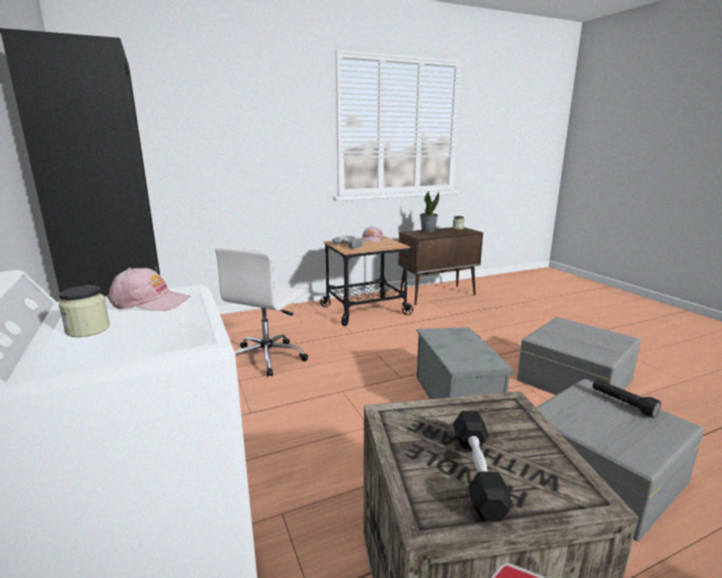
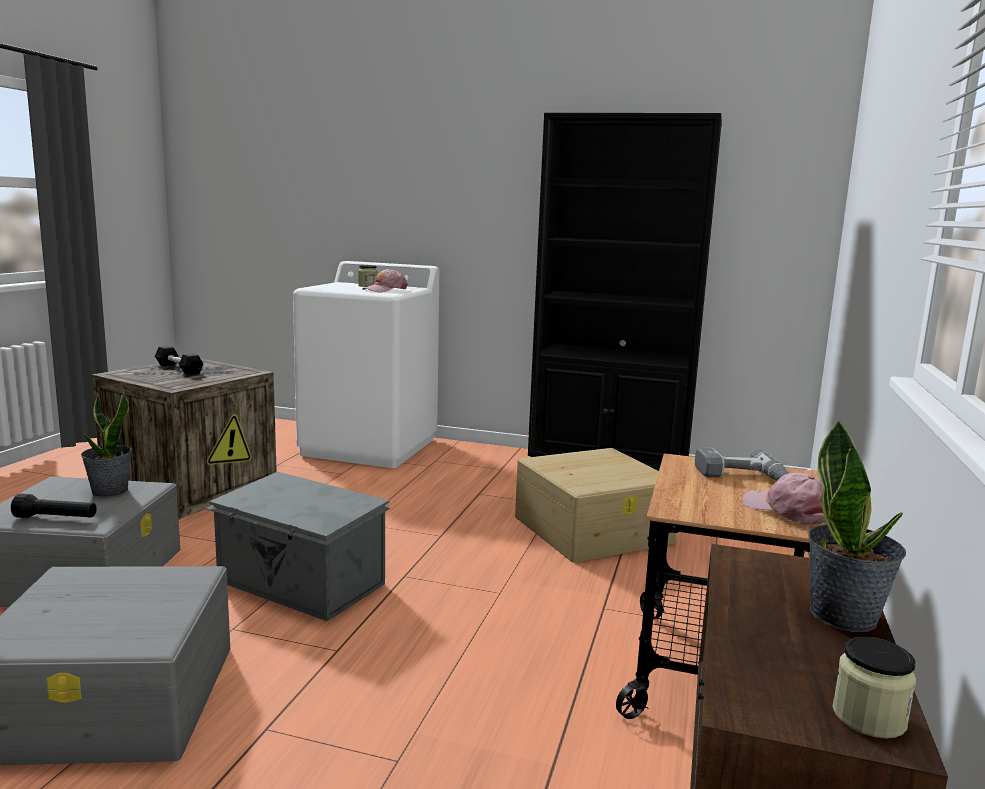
camera: 130 degrees right, 5 degrees down
(268, 357) = (593, 529): white office chair -> beige storage box
(583, 422) = (109, 491): none -> potted plant

